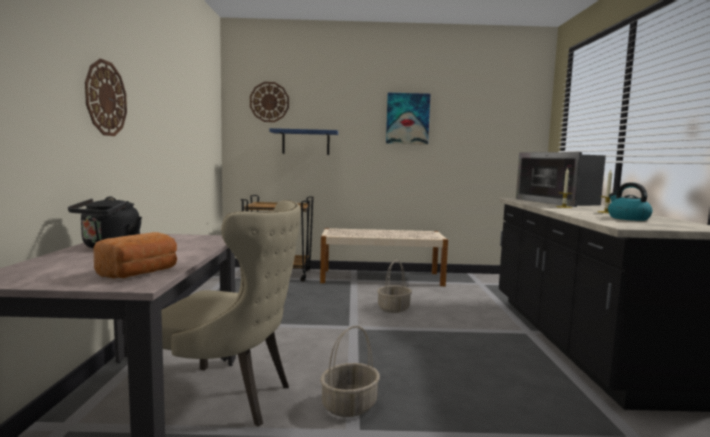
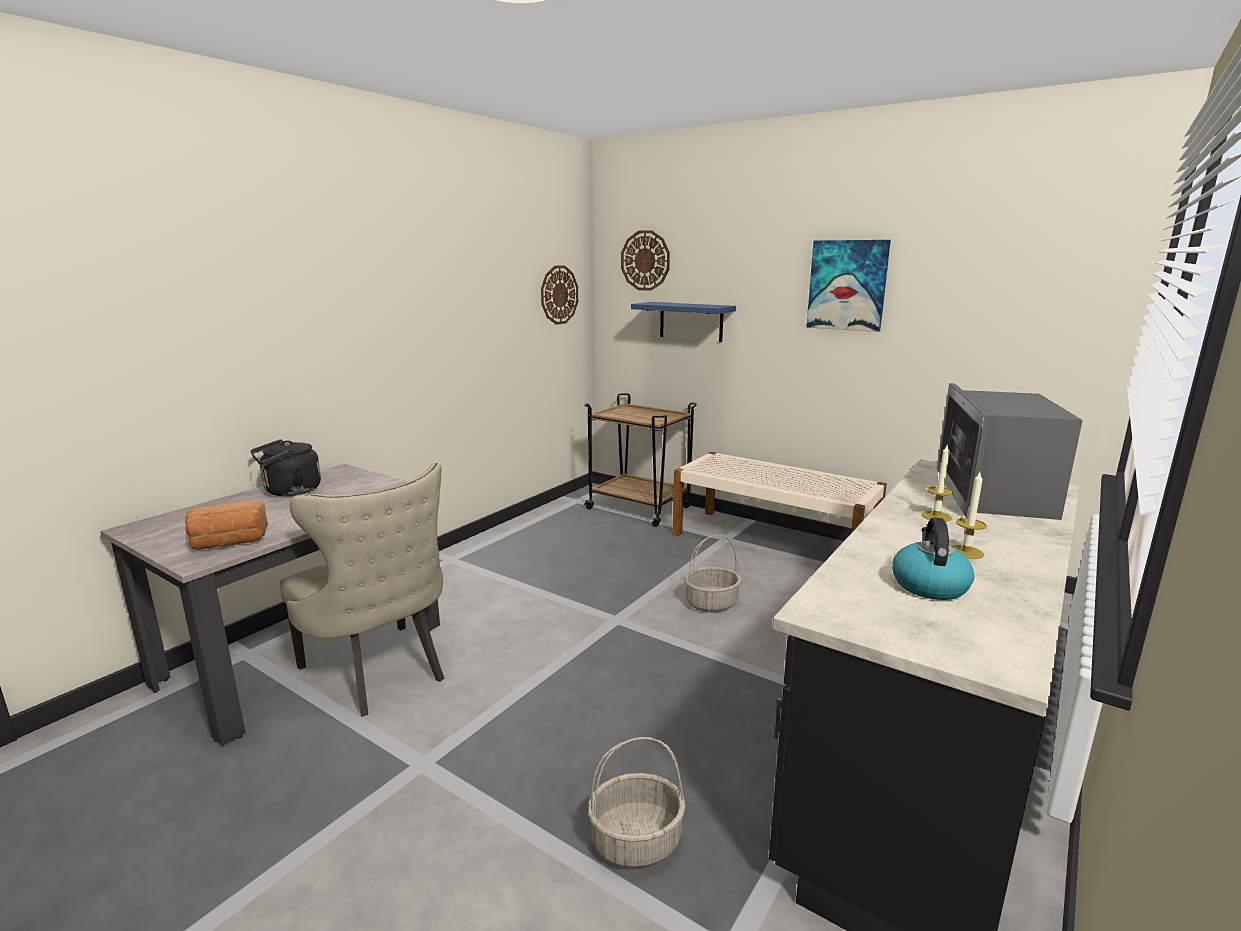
camera: 35 degrees right, 10 degrees up
(105, 98) = (324, 319): wall clock -> wall clock (559, 295)
(349, 406) = (463, 729): basket -> basket (635, 842)

